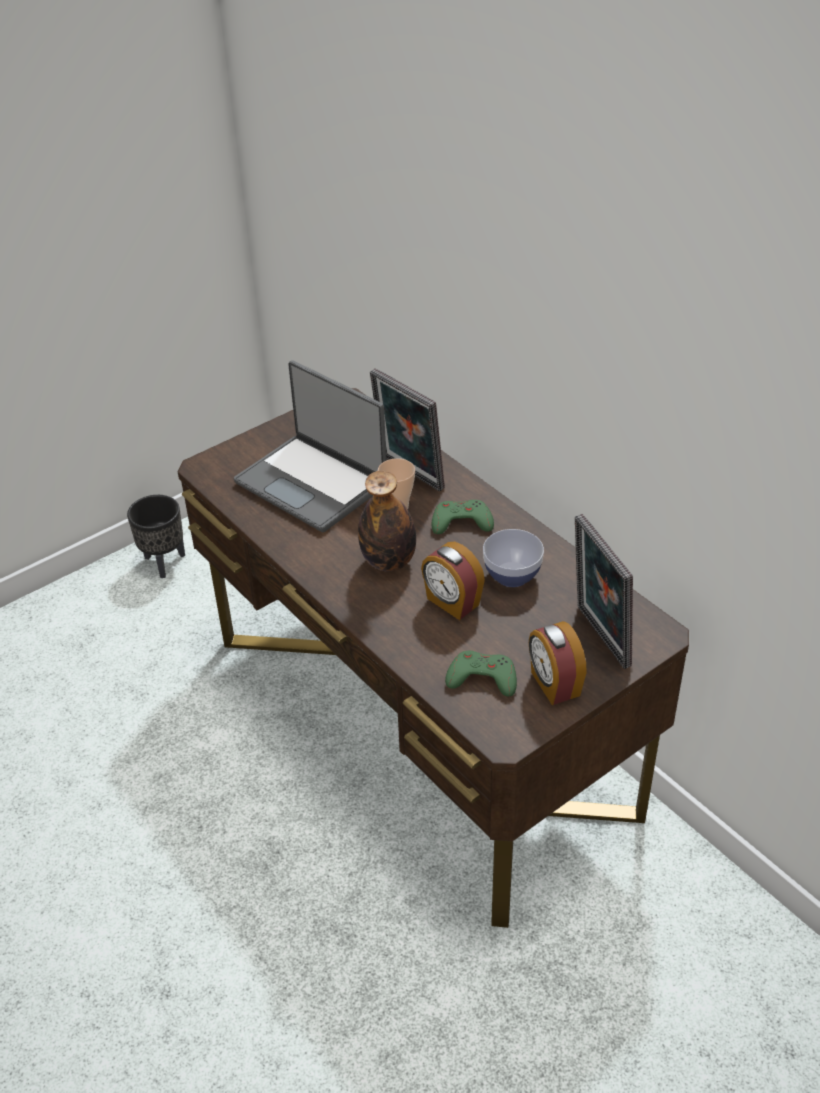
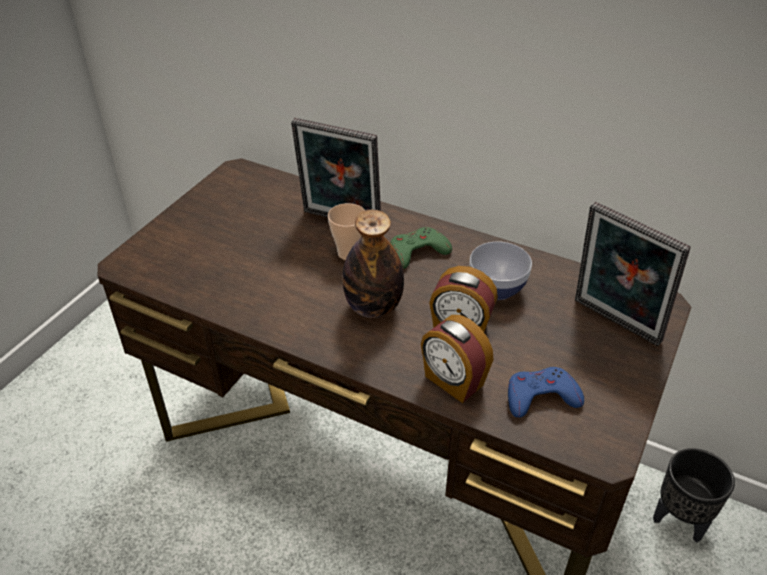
camera: 25 degrees left, 0 degrees up
(163, 562) = (67, 378): black planter -> black planter (678, 520)
(313, 483) = (250, 252): laptop -> none
(482, 678) = (540, 397): green game controller -> blue game controller
(554, 684) = (609, 381): alarm clock -> alarm clock (453, 381)

